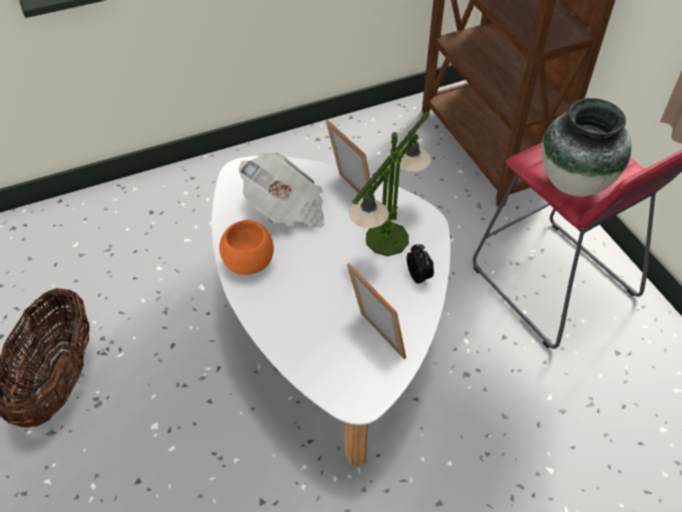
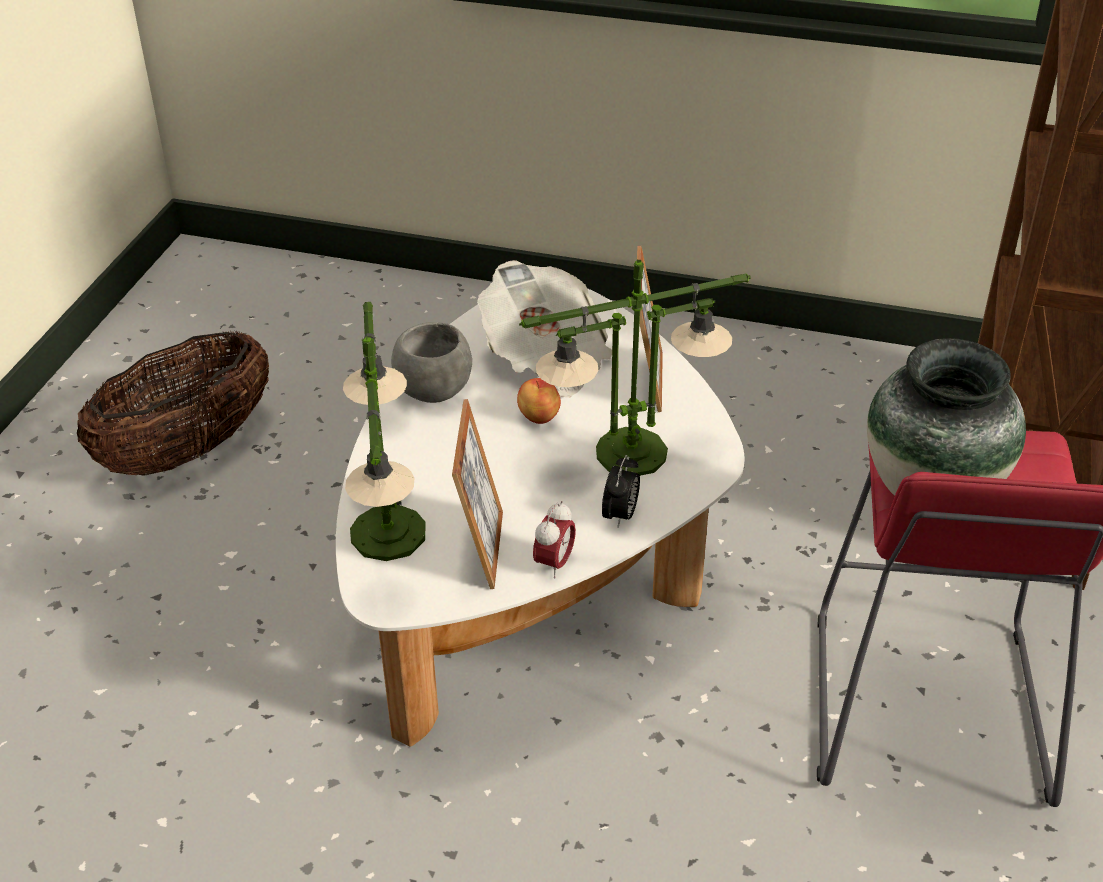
camera: 40 degrees right, 10 degrees down
(248, 263) = (433, 391): orange bowl -> grey bowl
(320, 246) = (538, 416): none -> apple
(320, 364) = (388, 535): none -> table lamp
(418, 324) = (554, 563): none -> alarm clock

